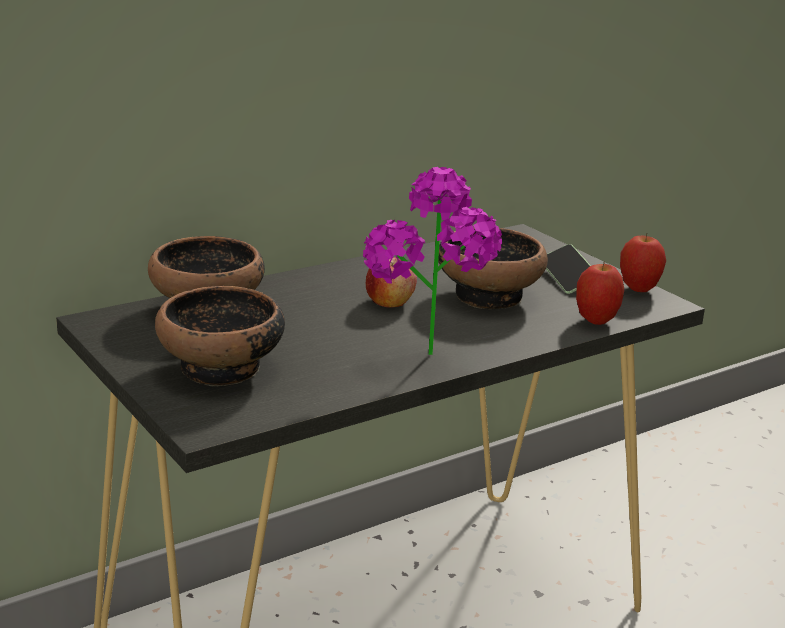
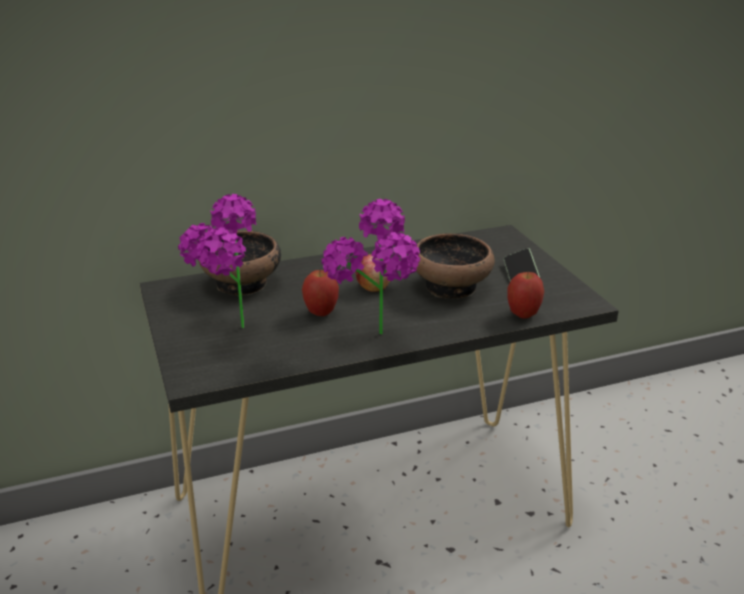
camera: 15 degrees right, 5 degrees up
(222, 368) = (227, 333): bowl -> potted plant
(638, 290) = (572, 289): apple -> apple (321, 313)

